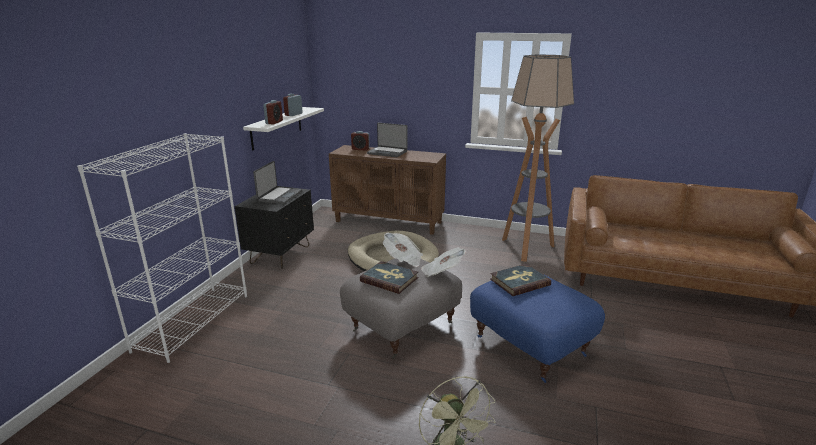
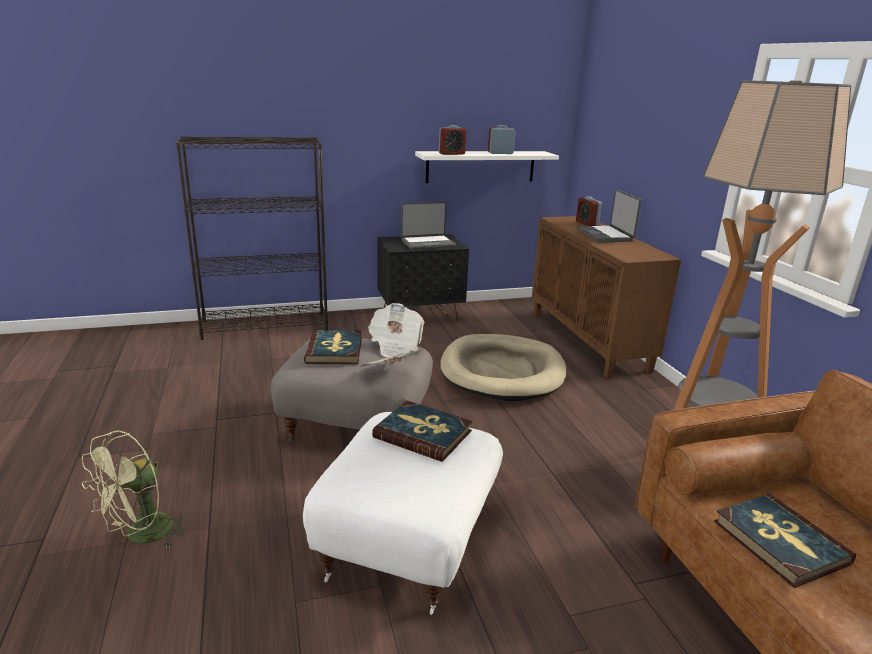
camera: 55 degrees right, 0 degrees up
(193, 321) = (266, 325): white bookcase -> black bookcase
(531, 345) = (410, 545): blue ottoman -> white ottoman
(638, 242) = (779, 542): none -> book

